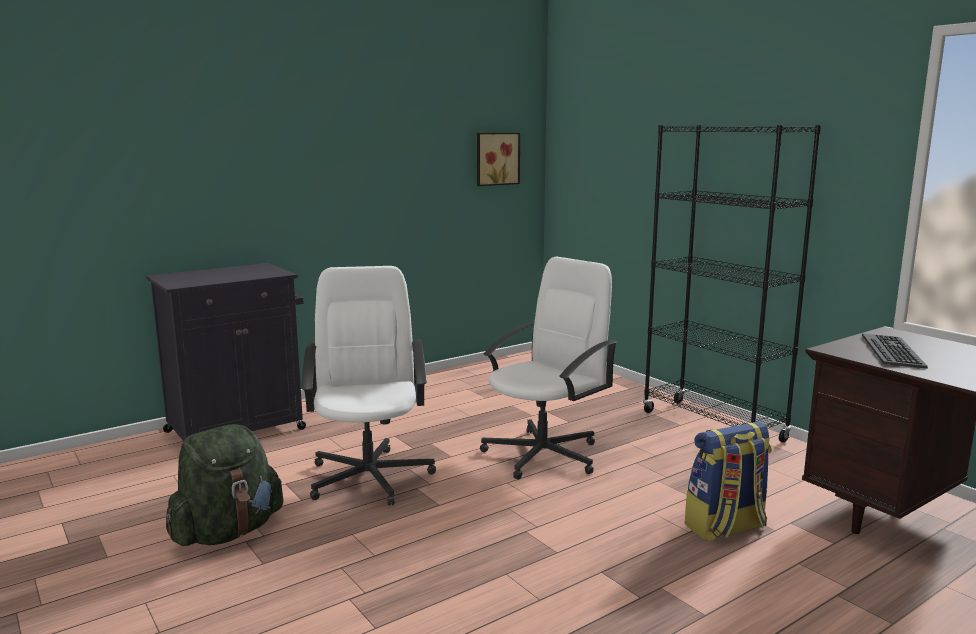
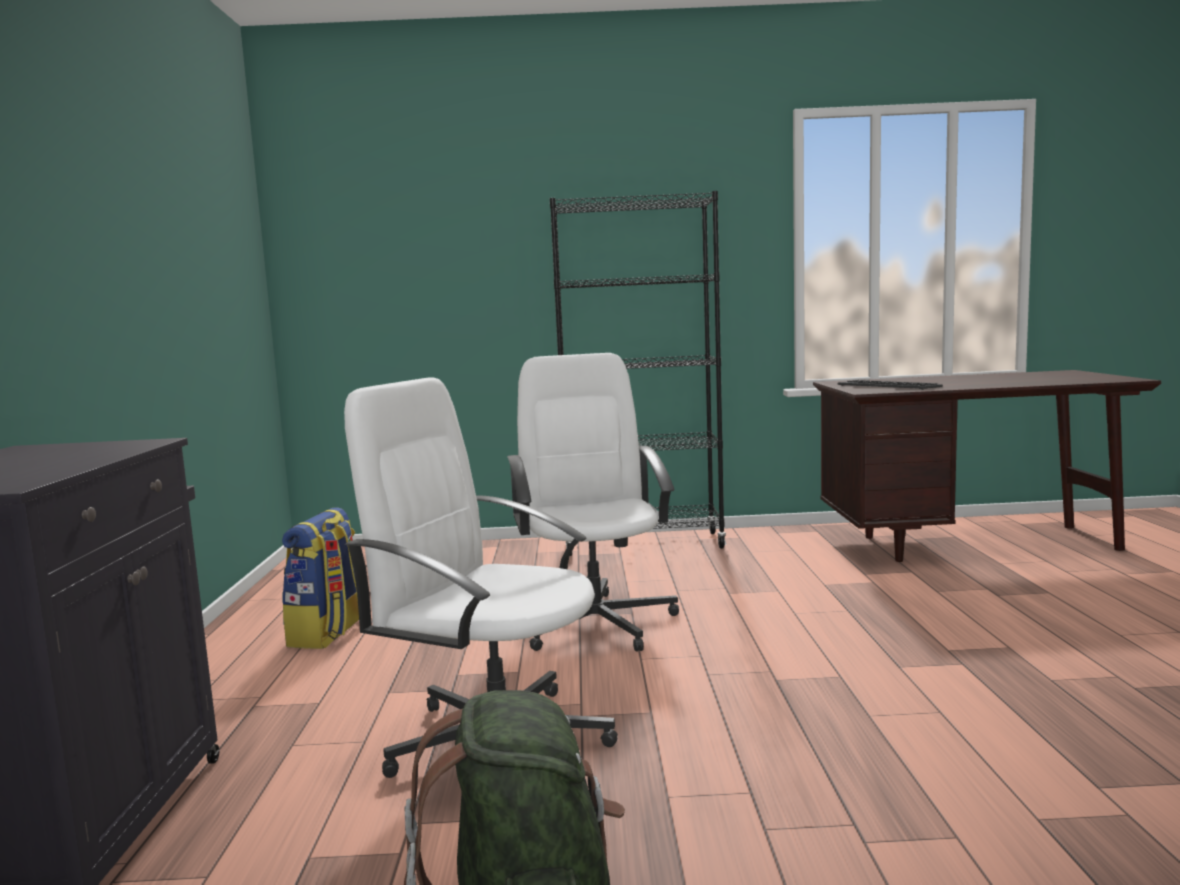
camera: 55 degrees left, 5 degrees down
(496, 158) = (232, 263): picture -> none
(725, 527) = (853, 596): backpack -> backpack (329, 633)

